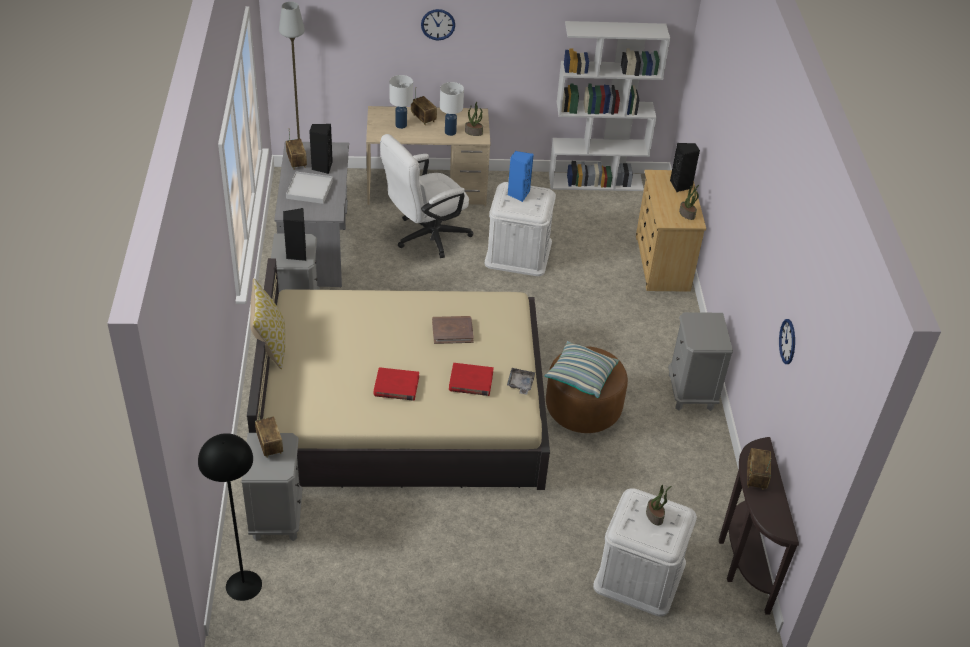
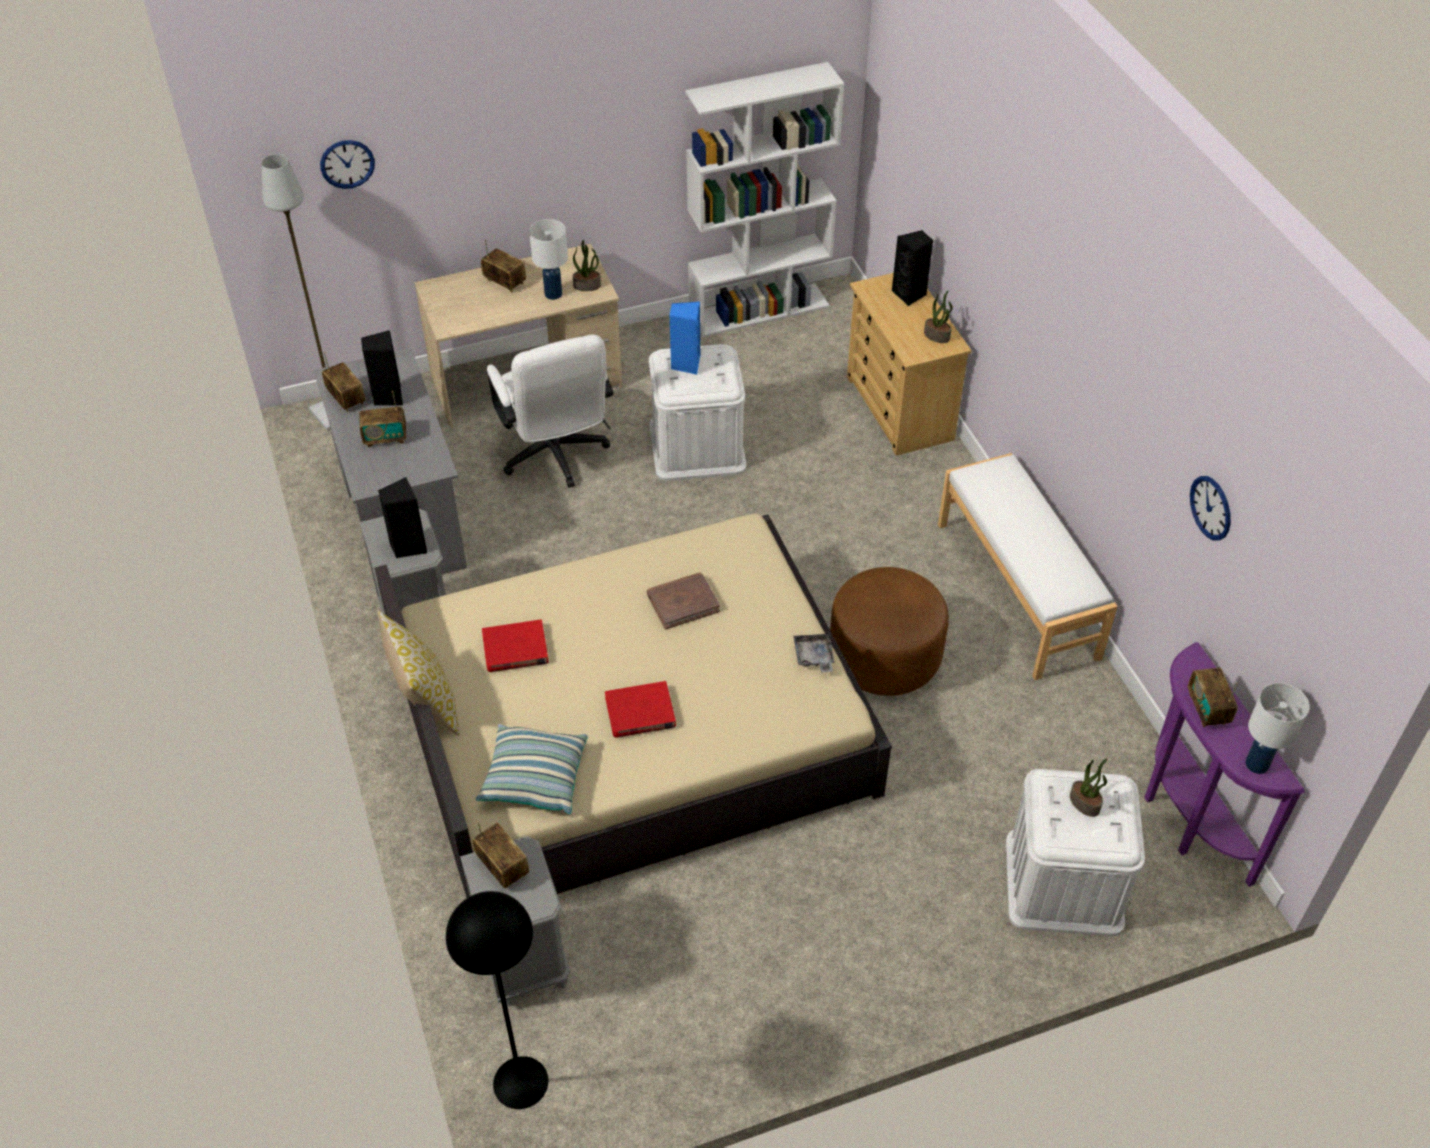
camera: 15 degrees left, 5 degrees up
(309, 189) = (385, 438): white tray -> radio
(400, 125) = (476, 301): white table lamp -> white table lamp (1256, 765)
(425, 237) = (556, 457): white office chair -> white office chair turned 60 degrees counterclockwise
(438, 24) = (499, 137): wall clock -> wall clock (347, 164)
(471, 381) = (743, 674): red book -> red book (515, 649)
(580, 376) = (884, 618): pillow -> pillow (534, 778)
(691, 392) = (1018, 589): grey nightstand -> white bench
(741, 561) = (1186, 820): brown console table -> purple console table

